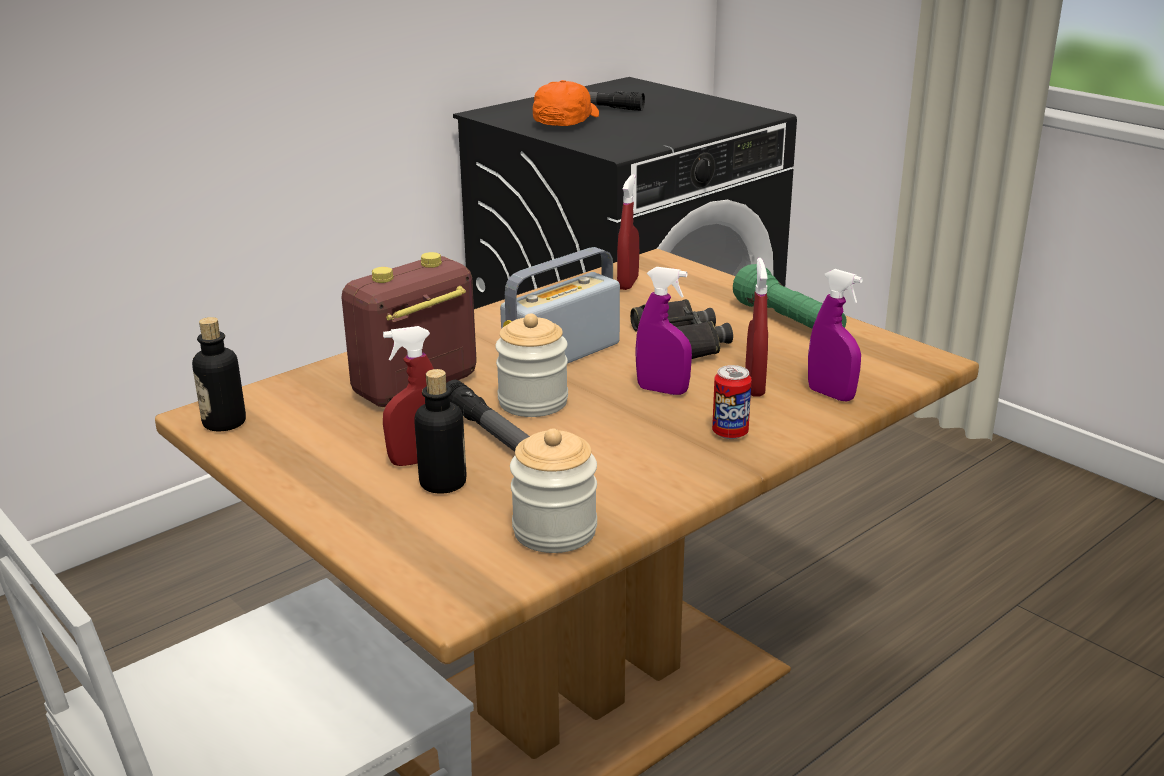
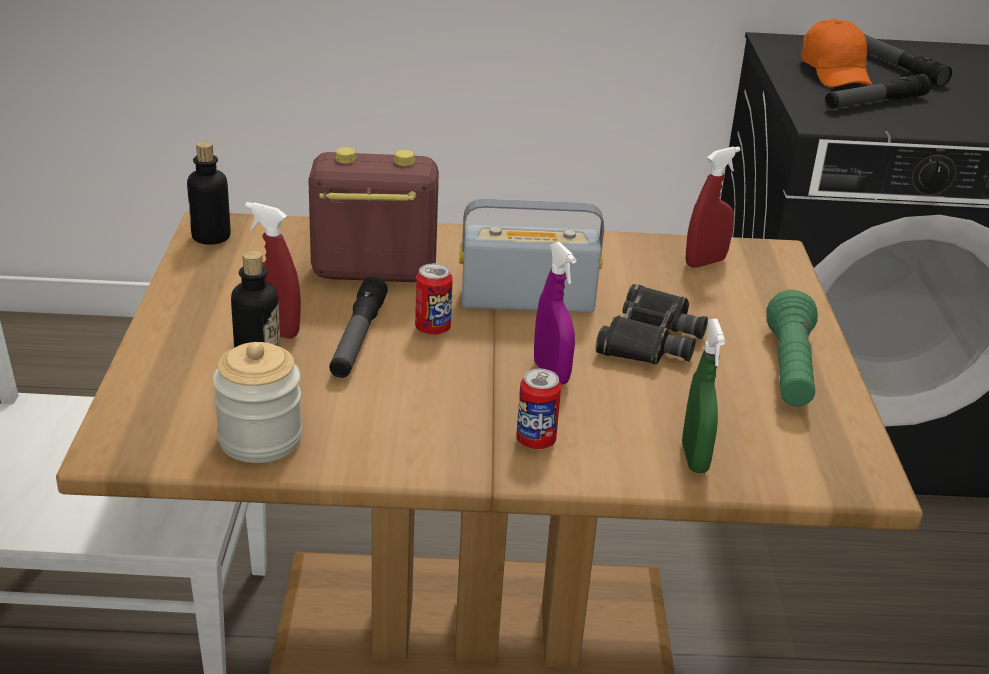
camera: 40 degrees right, 5 degrees up
(533, 402) = (432, 329): jar -> can
(566, 121) = (835, 73): orange cap -> orange cap turned 105 degrees clockwise
(624, 131) = (875, 102): none -> flashlight
(754, 387) = (637, 413): red spray bottle -> none
(831, 394) = (694, 458): purple spray bottle -> green spray bottle

